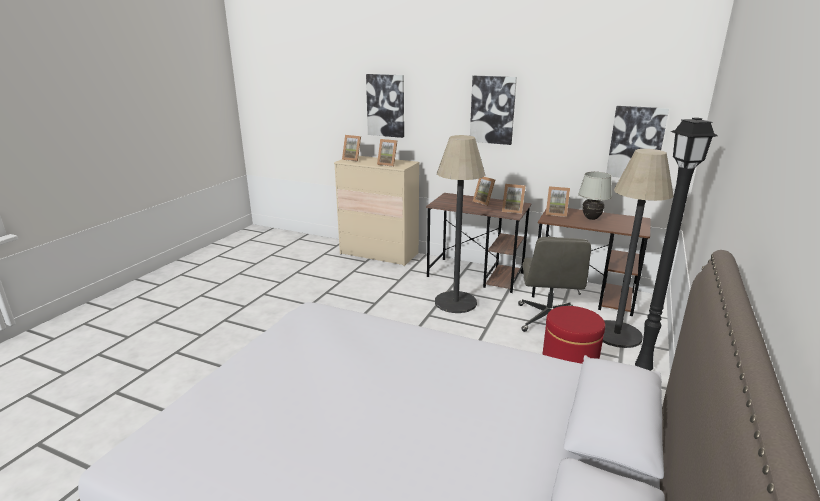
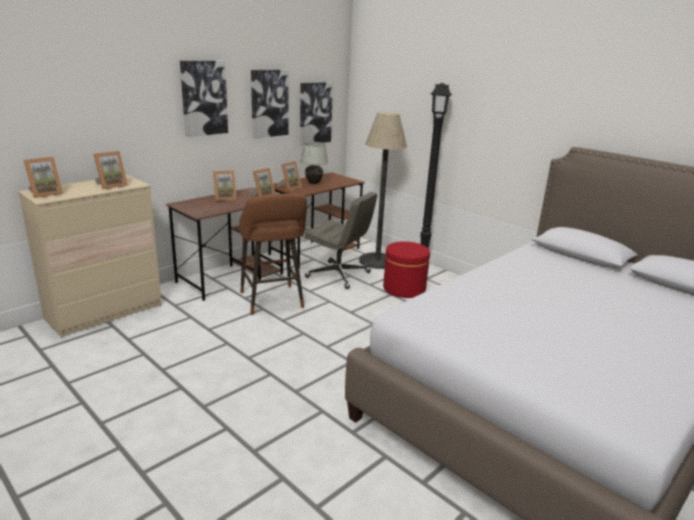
camera: 70 degrees left, 0 degrees up
(386, 105) = (66, 108): picture -> picture (269, 103)
(455, 302) = (272, 301): floor lamp -> brown stool

